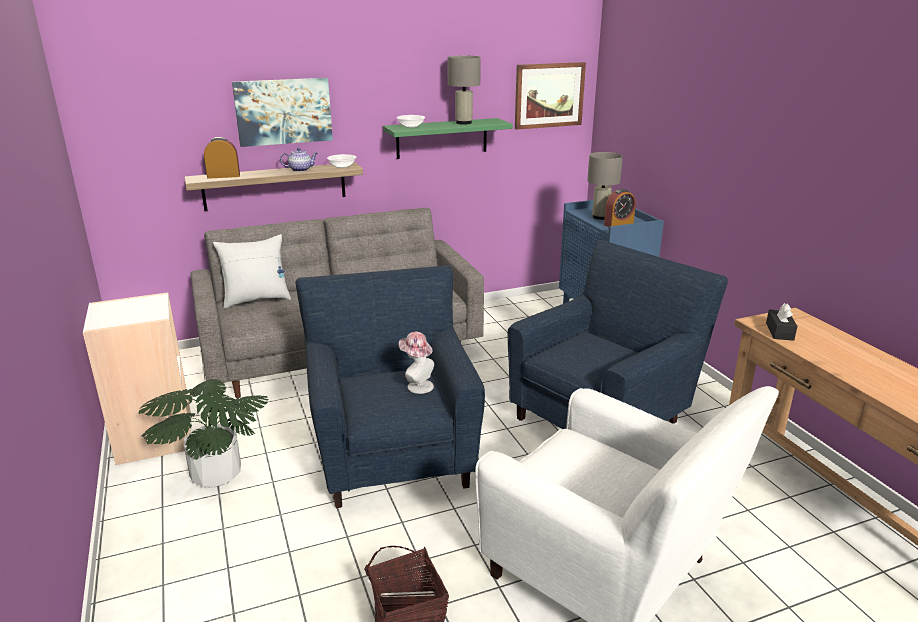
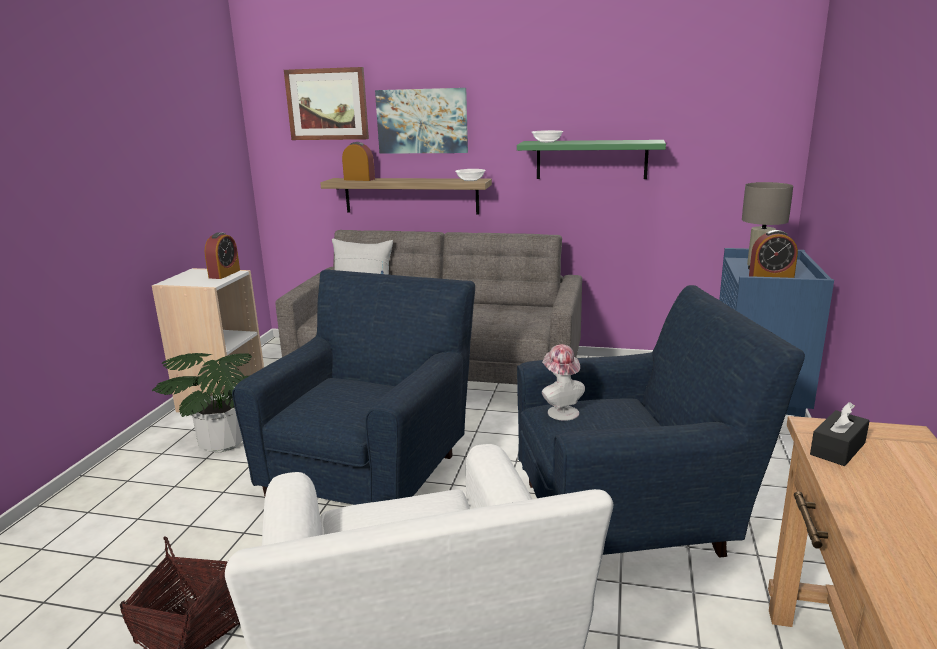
camera: 35 degrees right, 5 degrees down
(147, 302) = (224, 274): none -> alarm clock
(301, 170) = (429, 180): teapot -> none
(417, 386) = (368, 399): hat -> hat (560, 411)
(463, 123) = (610, 141): grey table lamp -> none
(549, 95) = (739, 114): picture -> picture (327, 104)

